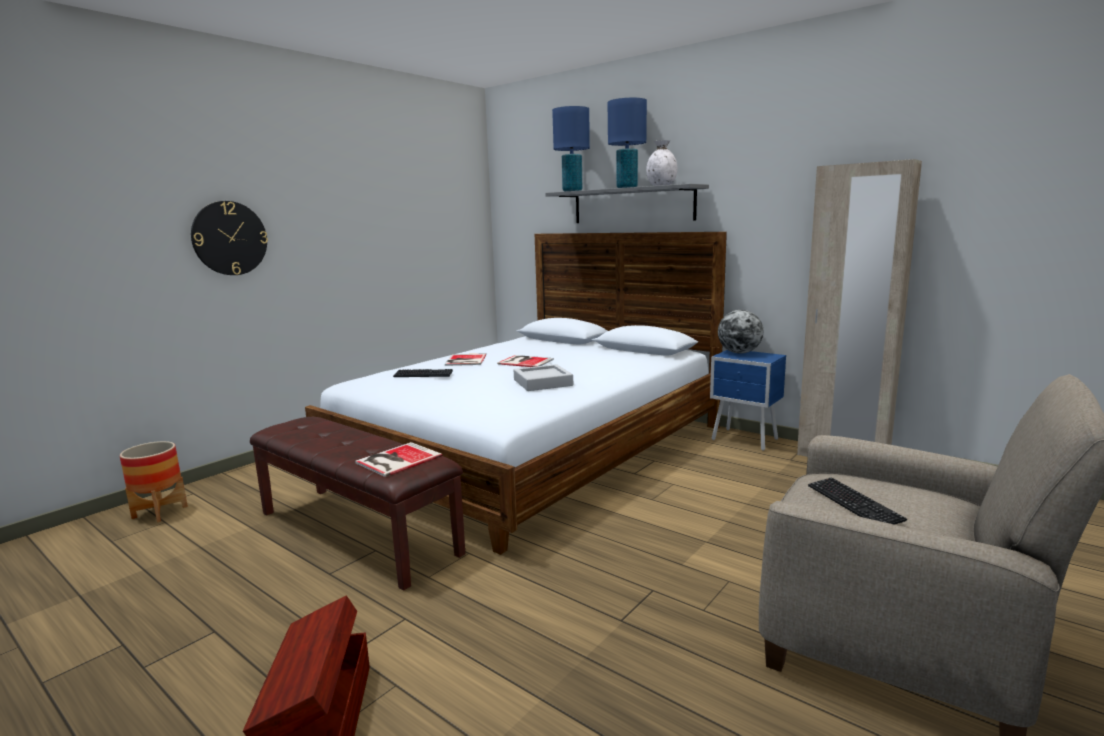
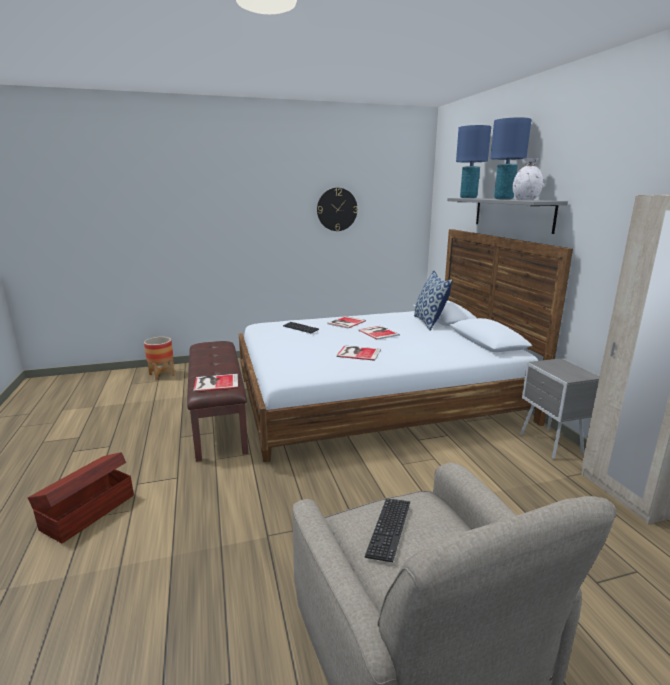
camera: 35 degrees right, 5 degrees up
(229, 238) = (223, 224): wall clock -> wall clock (337, 209)
(543, 382) = (358, 353): grey tray -> book
(559, 344) = (430, 323): none -> pillow
(739, 353) = (560, 365): globe -> none
(745, 440) = (550, 444): blue nightstand -> grey nightstand

